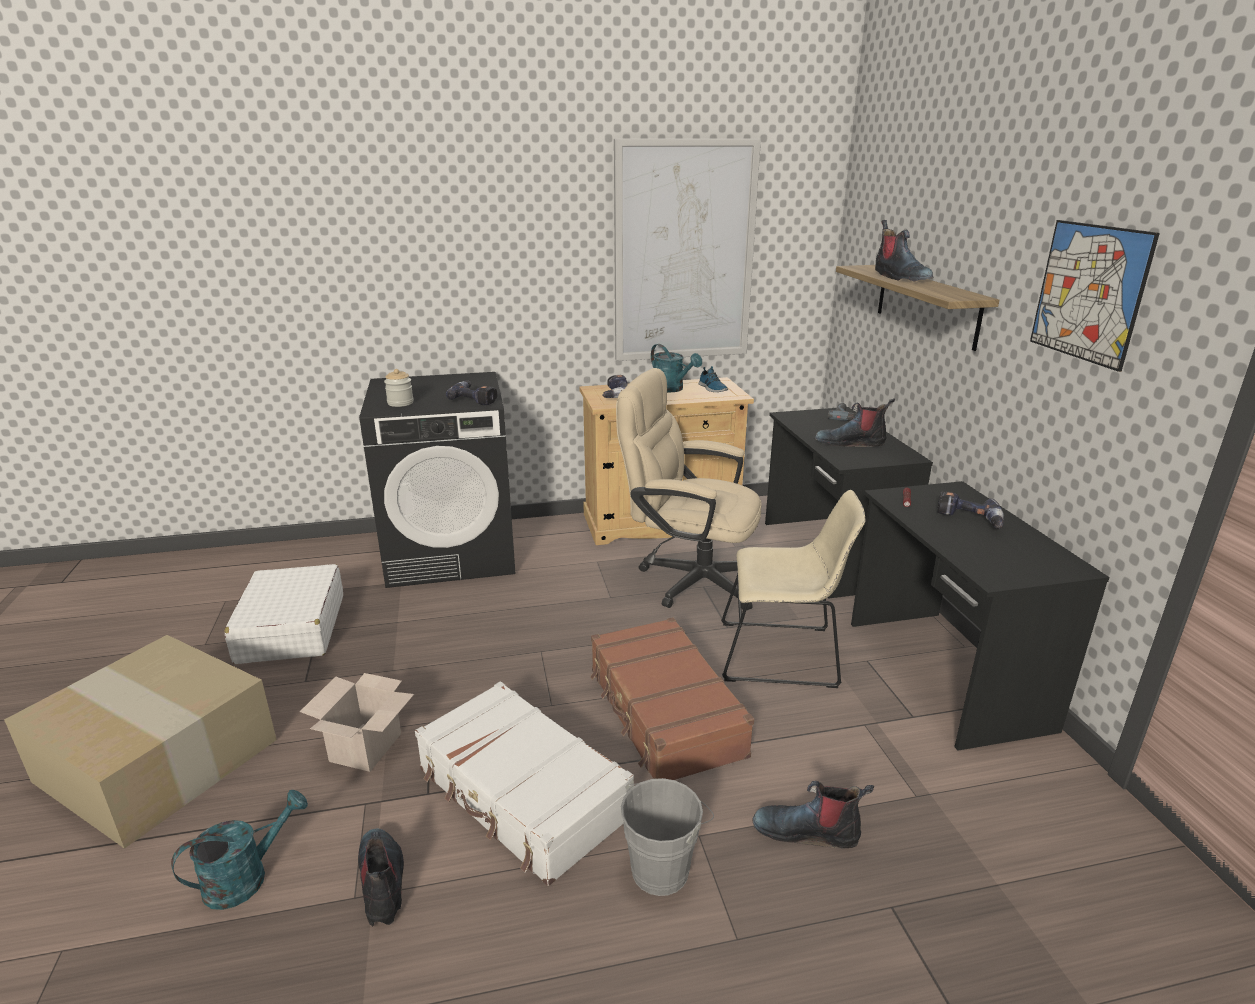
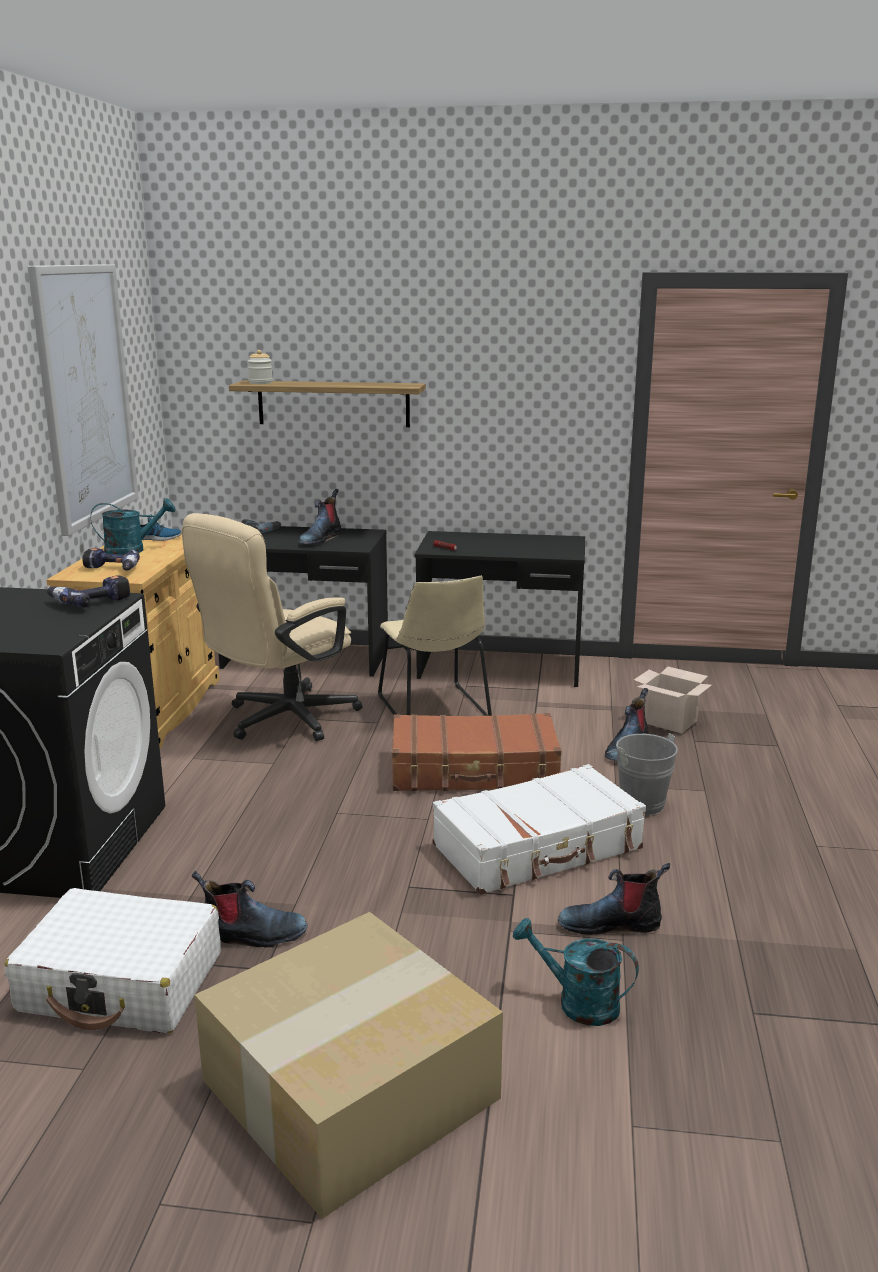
camera: 70 degrees left, 5 degrees down
(247, 877) = (577, 1003): turquoise watering can -> turquoise watering can turned 45 degrees counterclockwise
(366, 748) = (426, 927): cardboard box -> cardboard box (671, 722)
(400, 403) = (39, 633): jar -> jar (260, 383)
(784, 654) = (435, 710): beige chair -> beige chair turned 135 degrees clockwise
(899, 277) = (313, 383): boot -> boot (252, 935)
(968, 520) = (490, 542): power drill -> none
(1089, 292) = (512, 364): picture -> none

